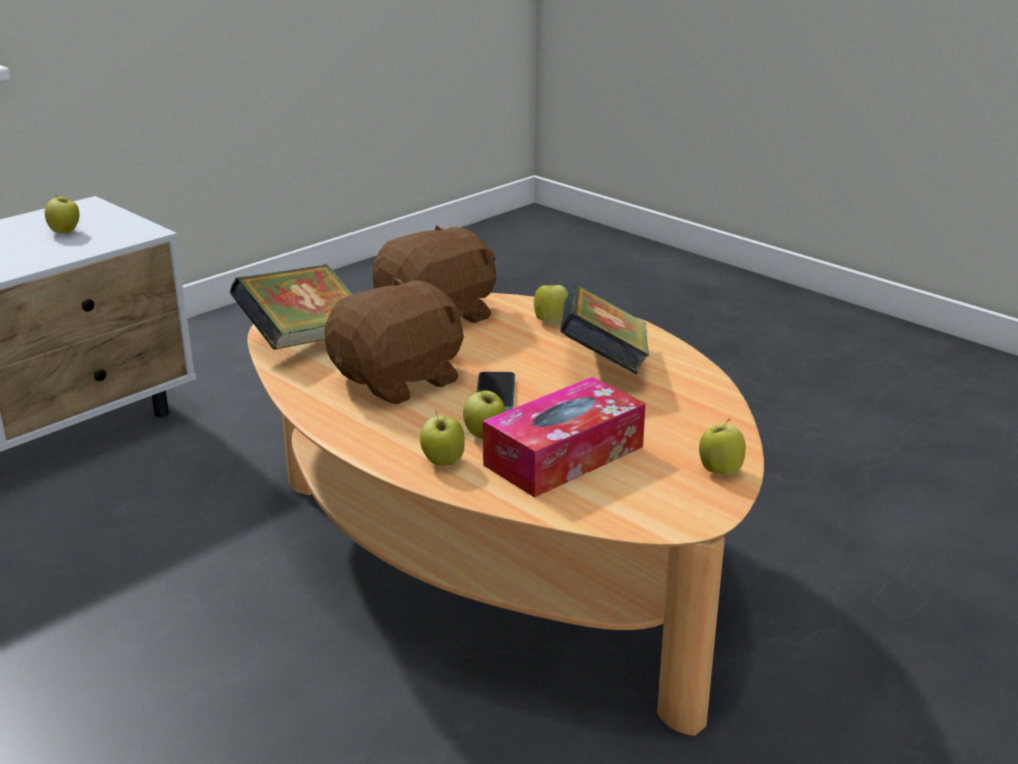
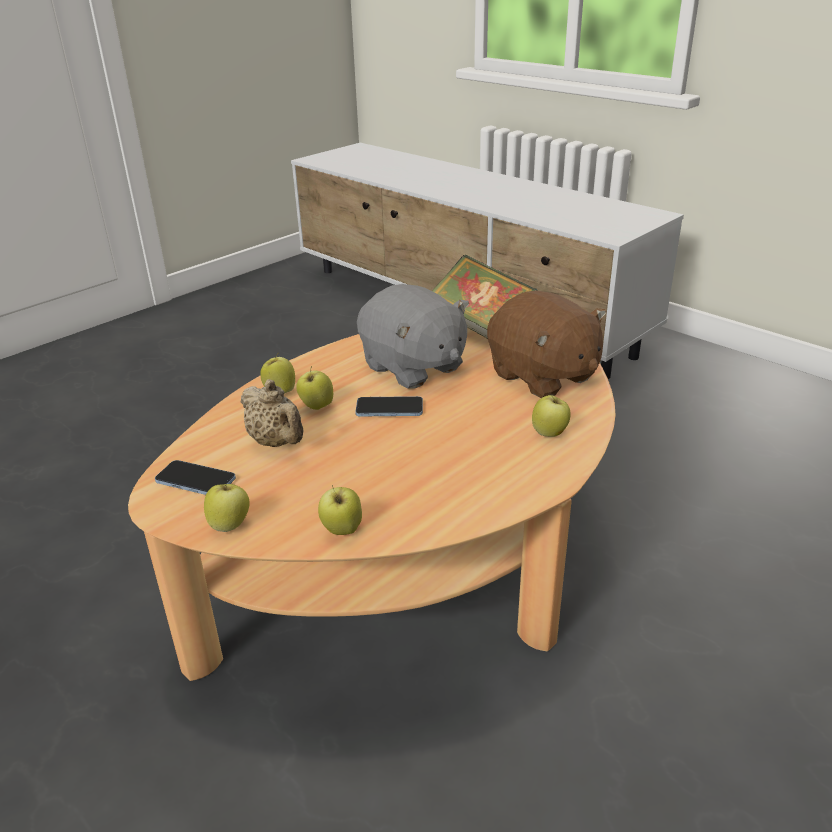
camera: 90 degrees right, 5 degrees up
(65, 232) = (599, 217): apple -> apple (342, 530)
(399, 381) = (413, 367): brown plush toy -> grey plush toy
(564, 456) = (277, 442): tissue box -> beige teapot
(603, 365) = (450, 464): book -> none
(644, 500) = (195, 480): none -> phone

